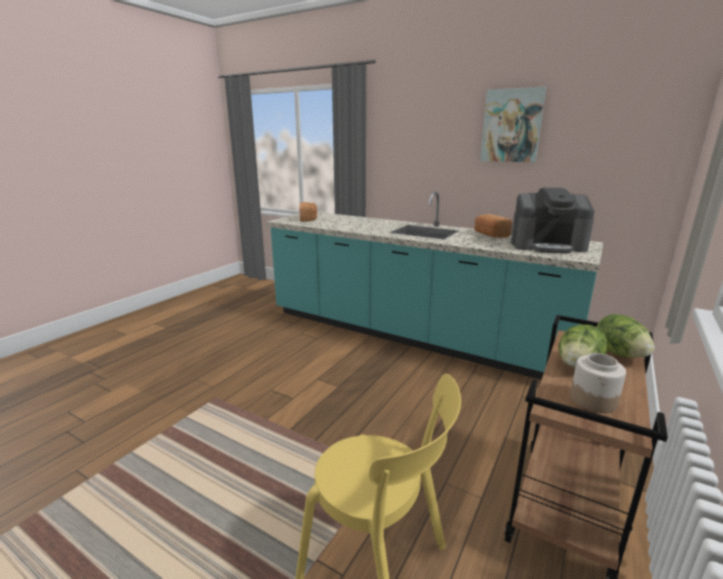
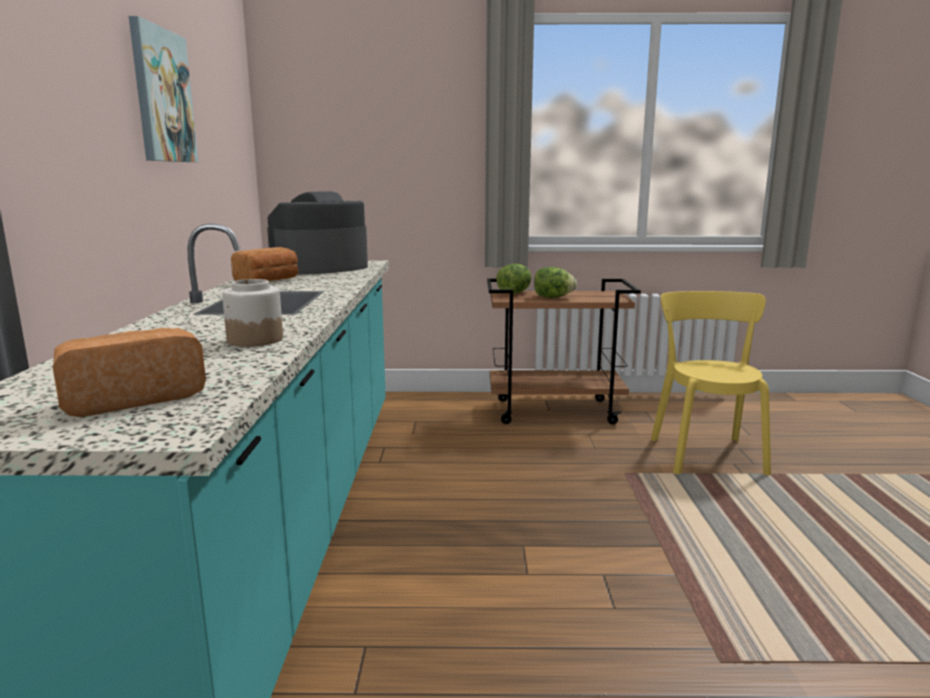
camera: 120 degrees left, 5 degrees down
(547, 246) = (320, 268): coffee machine -> coffee machine turned 105 degrees counterclockwise
(593, 400) = (593, 295): jar -> jar (255, 340)

